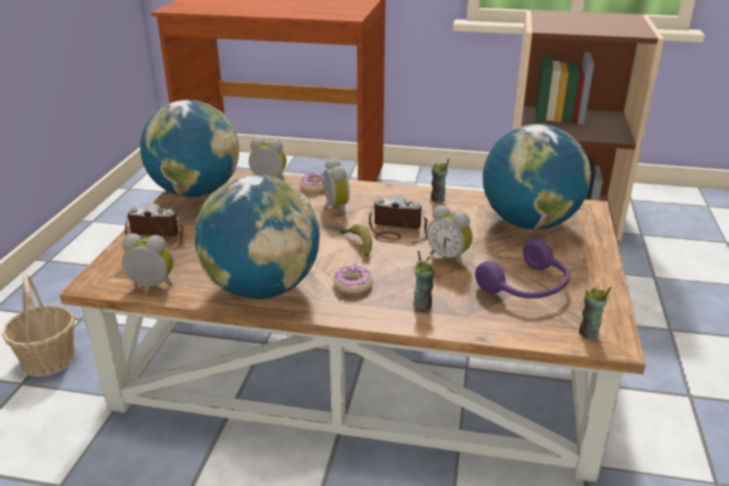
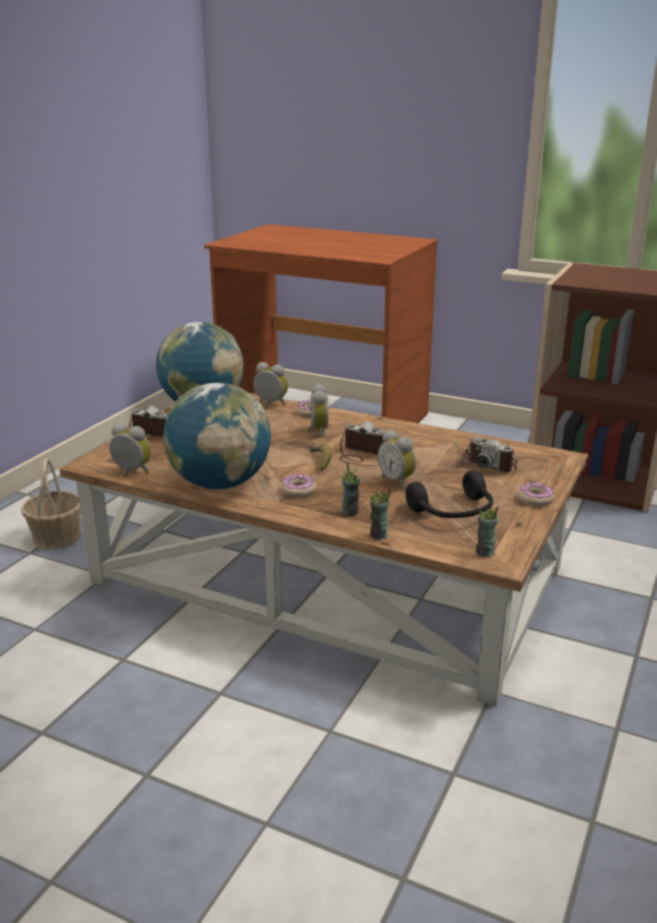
camera: 15 degrees right, 5 degrees down
(438, 199) = (418, 434): cup -> cup (379, 535)
(527, 287) = (453, 512): purple headphones -> black headphones
(529, 223) = (493, 463): globe -> camera
(594, 260) = (535, 499): none -> donut

